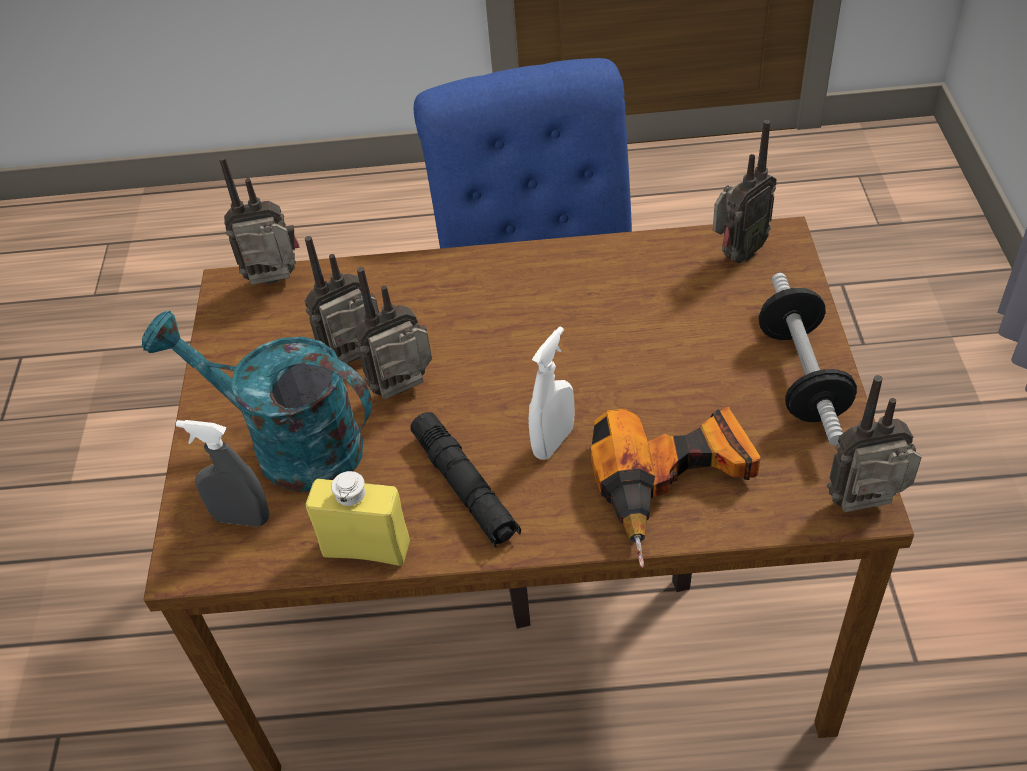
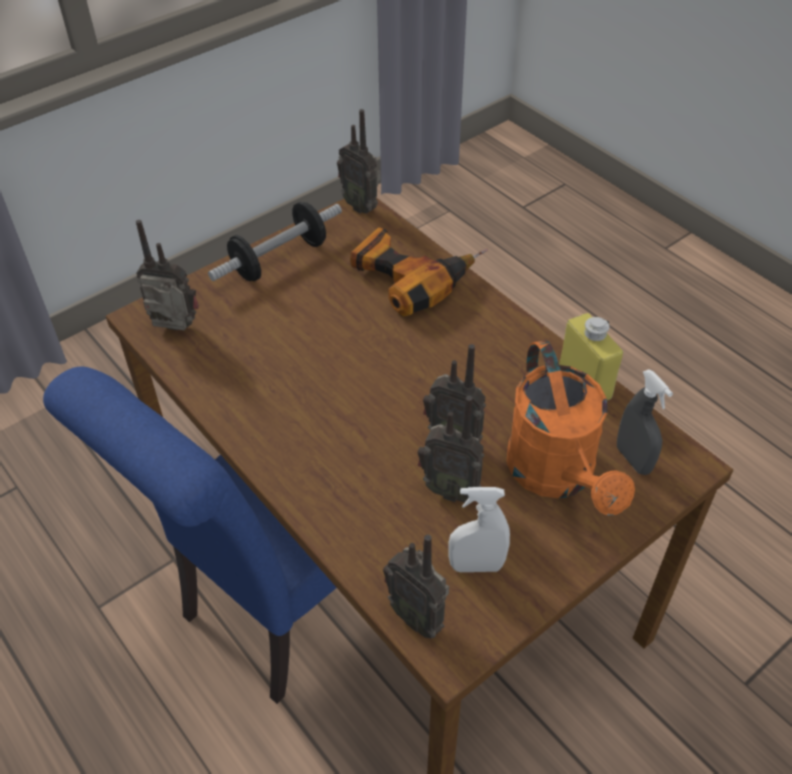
camera: 130 degrees left, 0 degrees up
(289, 445) = (557, 476): turquoise watering can -> orange watering can
(465, 487) = (499, 362): black flashlight -> none
(553, 442) = (426, 340): white spray bottle -> white spray bottle (476, 566)

